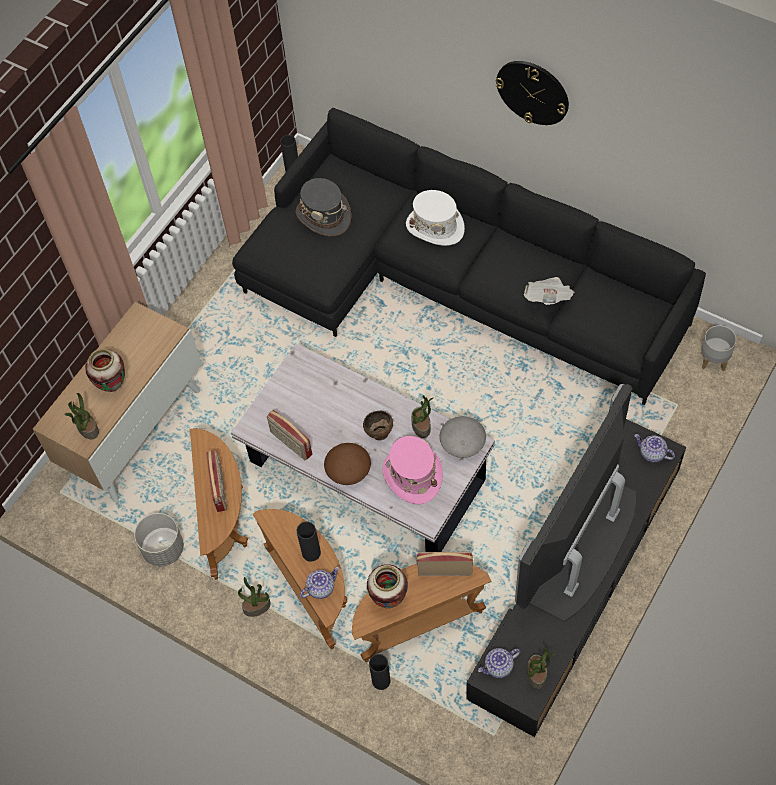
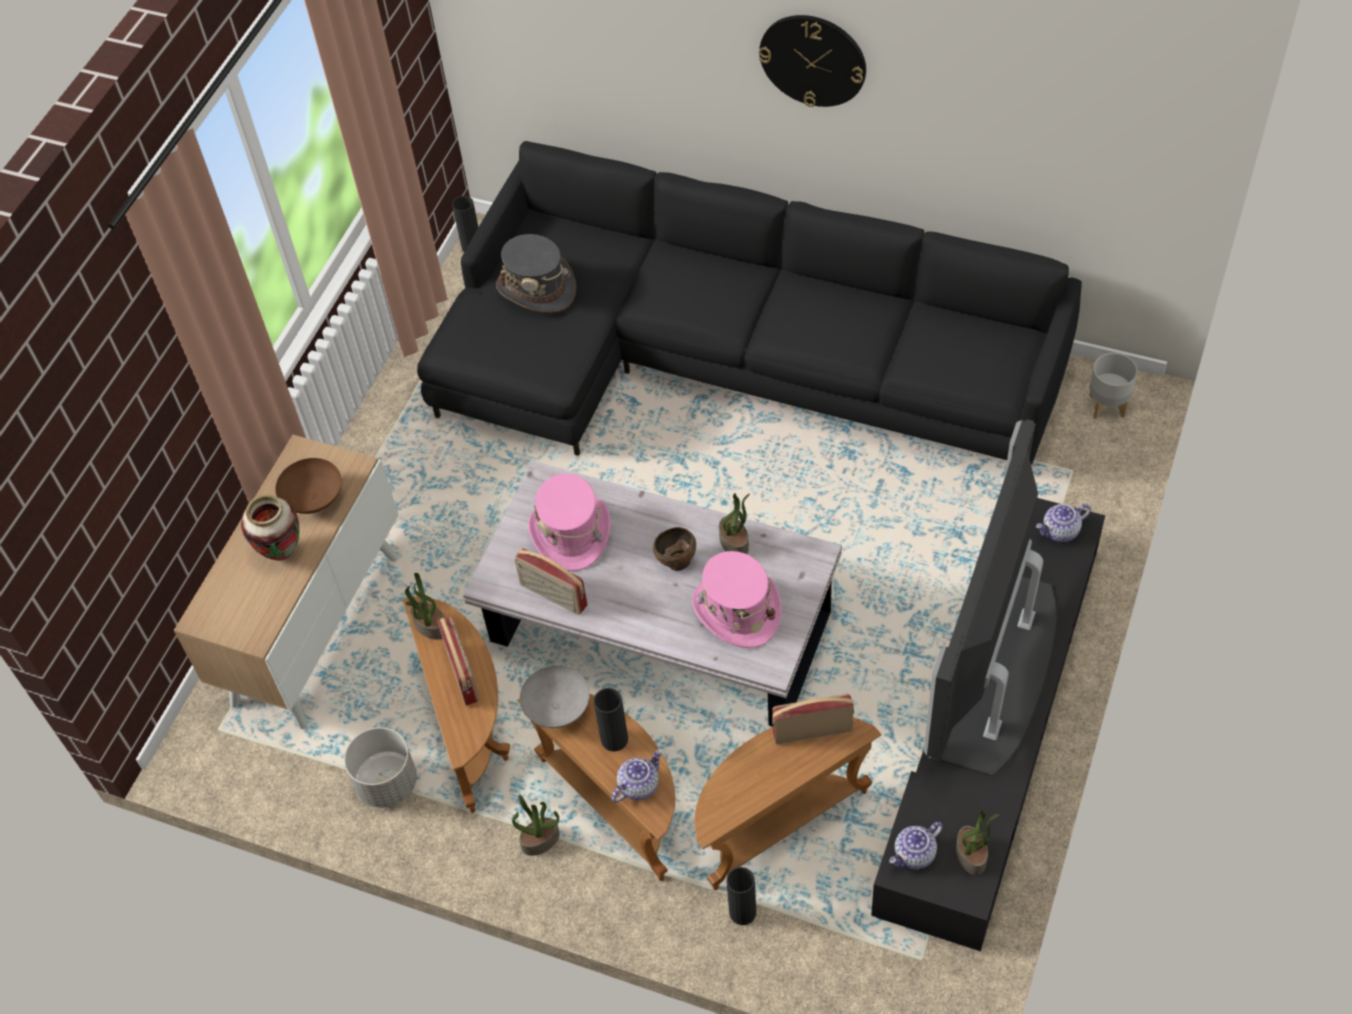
camera: 10 degrees left, 5 degrees down
(87, 428) = (255, 616): potted plant -> potted plant (429, 626)
(312, 400) = (571, 532): none -> pink hat
(348, 471) = (643, 619): brown bowl -> brown bowl (312, 498)
(389, 599) = (740, 784): vase -> none
(435, 227) = (695, 280): white hat -> none
(462, 445) = (798, 559): grey bowl -> grey bowl (557, 709)
(548, 298) = (873, 348): newspaper -> none
(652, 453) = (1060, 531): teapot -> teapot turned 45 degrees counterclockwise

